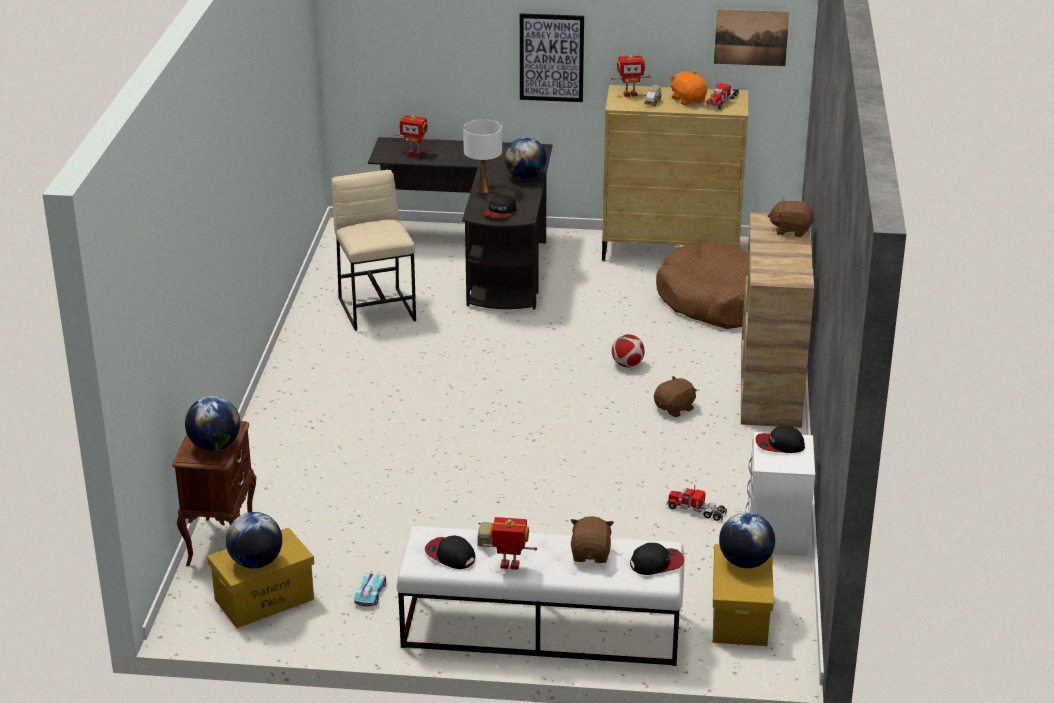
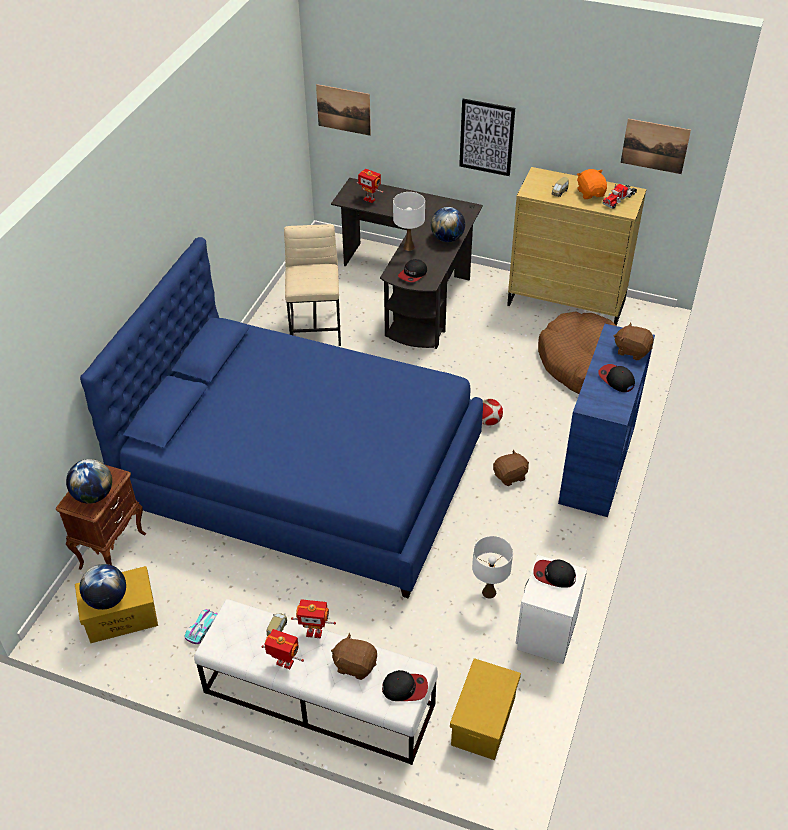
camera: 15 degrees right, 15 degrees up
(369, 50) = (343, 109): none -> picture
(426, 441) = (303, 474): none -> blue bed
(450, 555) = (242, 640): cap -> cap (616, 379)
(591, 554) = (355, 665): brown plush toy -> brown plush toy turned 90 degrees counterclockwise
(630, 94) = (544, 180): toy robot -> toy robot (314, 632)
(696, 510) = (489, 592): toy truck -> white table lamp
(745, 562) = (491, 686): globe -> none
(771, 384) = (598, 464): brown bookcase -> blue bookcase

